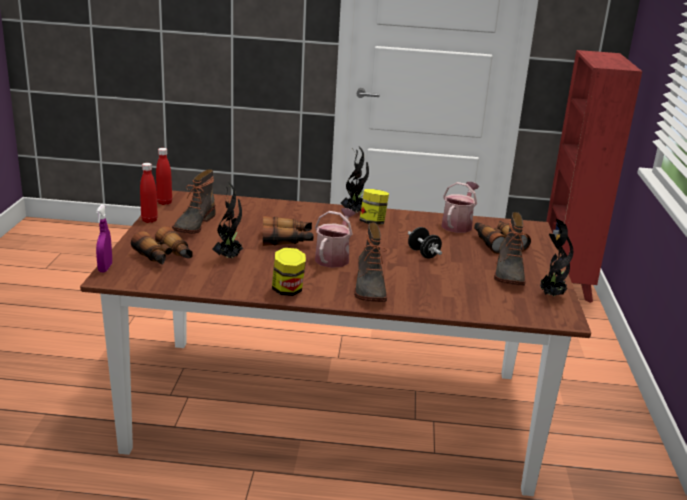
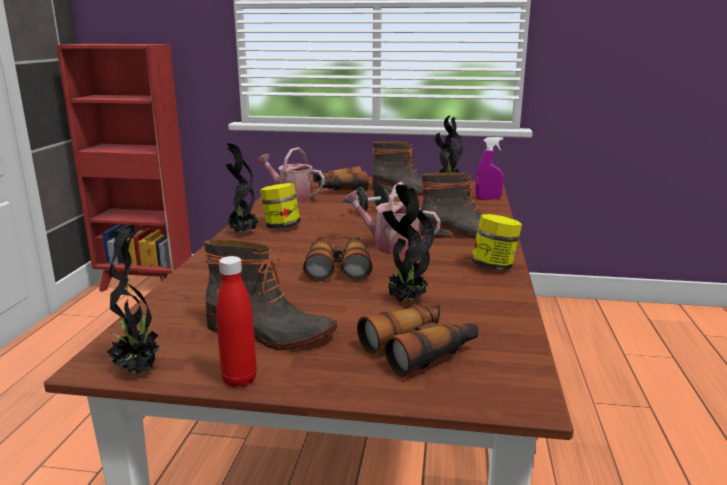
camera: 85 degrees left, 5 degrees down
(105, 268) = (487, 406): purple spray bottle -> purple spray bottle (488, 199)
(164, 202) = (139, 370): red bottle -> potted plant

